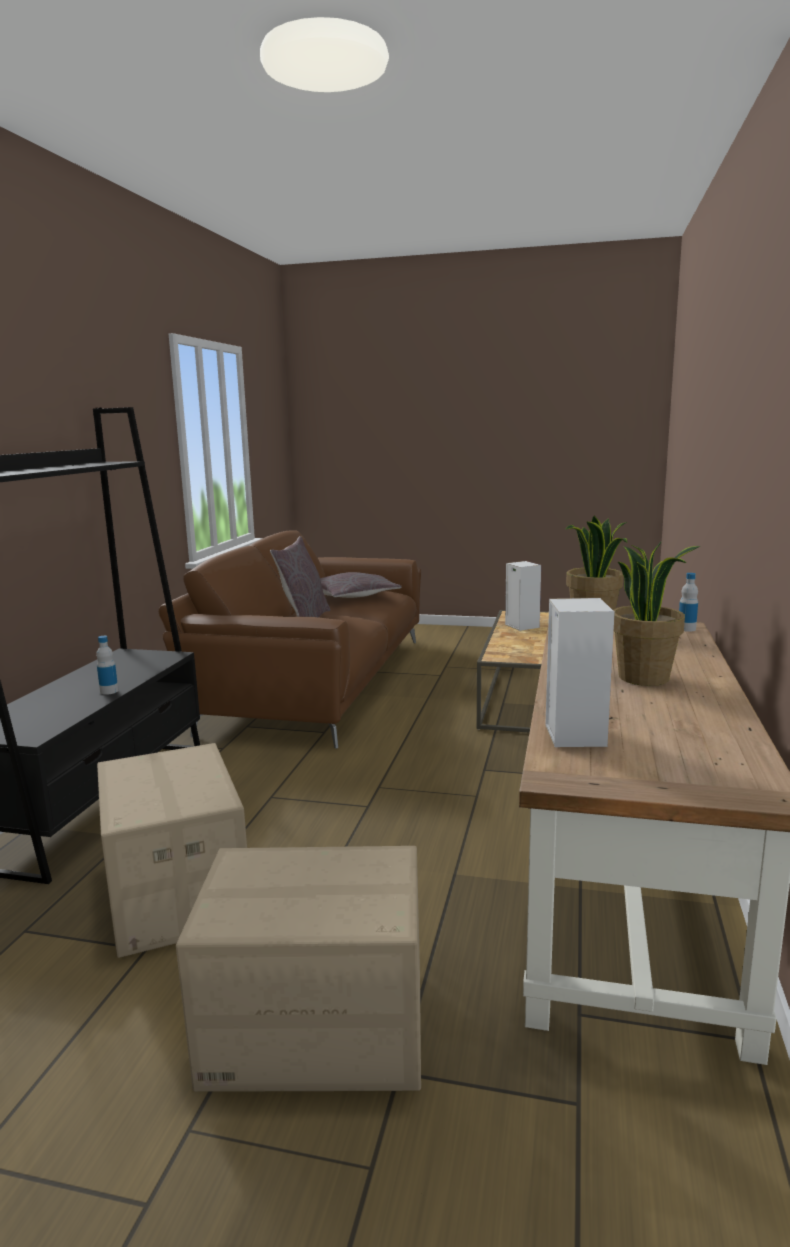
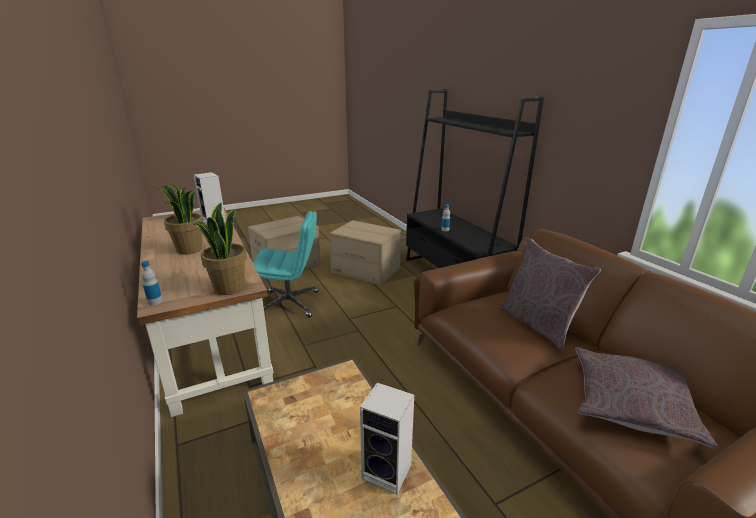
camera: 140 degrees right, 10 degrees up
(434, 874) = (290, 304): none -> turquoise office chair

